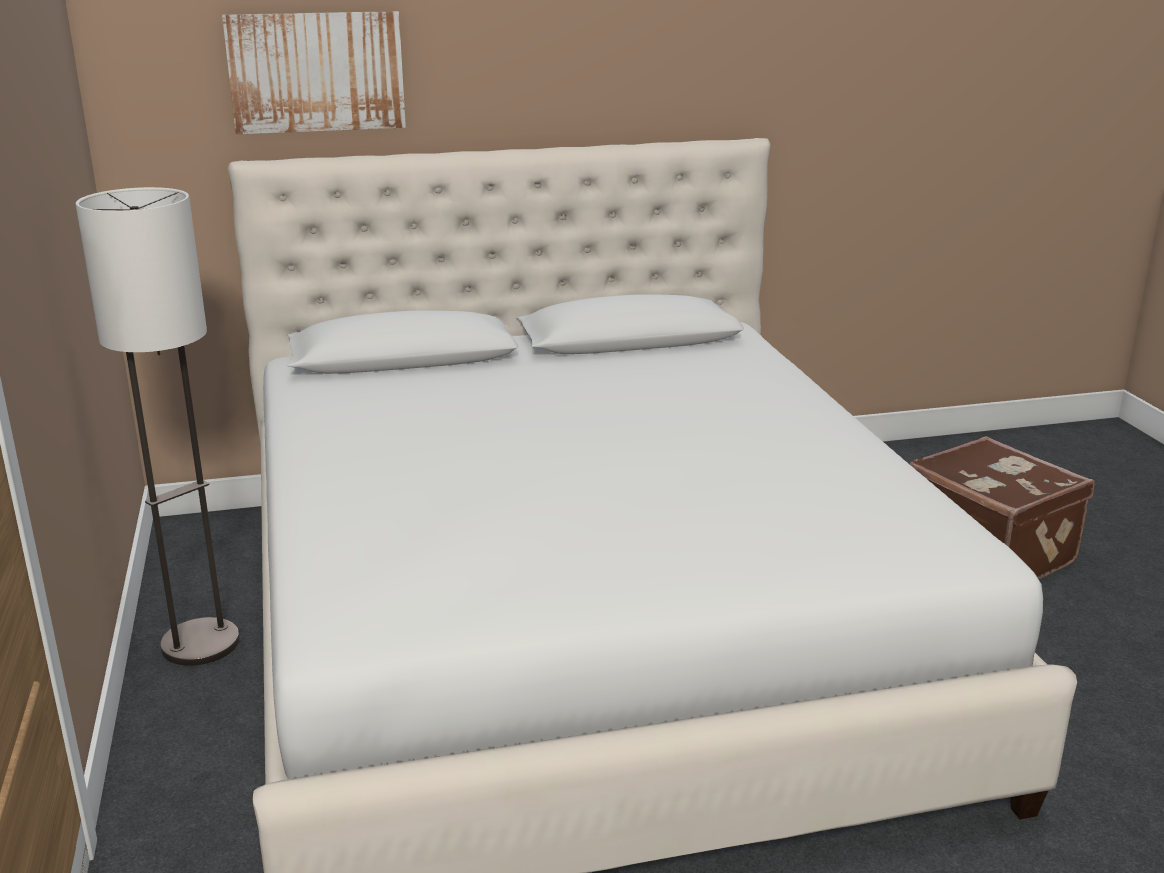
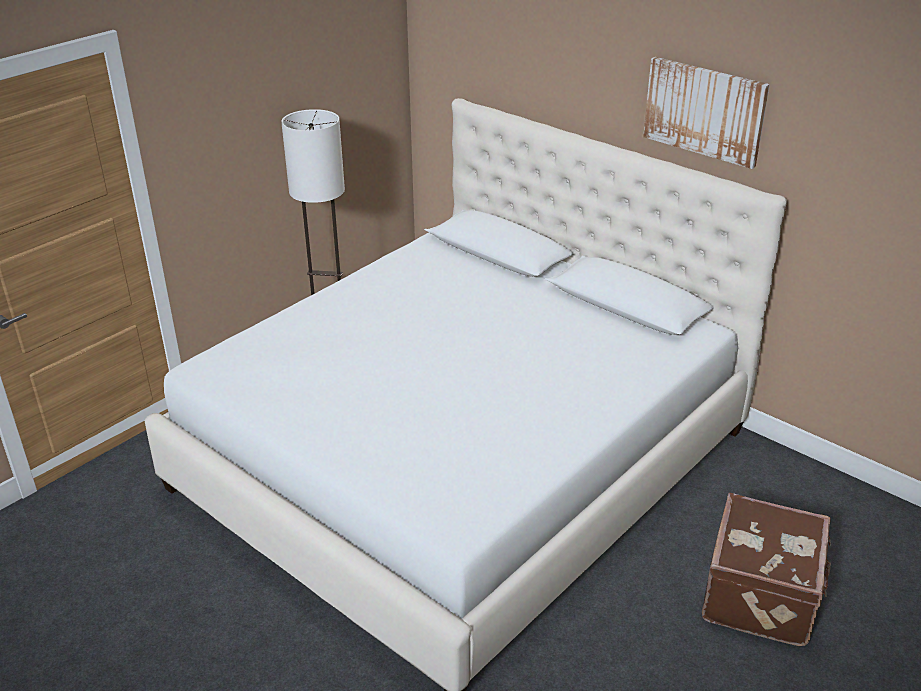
camera: 55 degrees right, 10 degrees up
(316, 72) = (512, 56): picture -> picture (704, 111)

